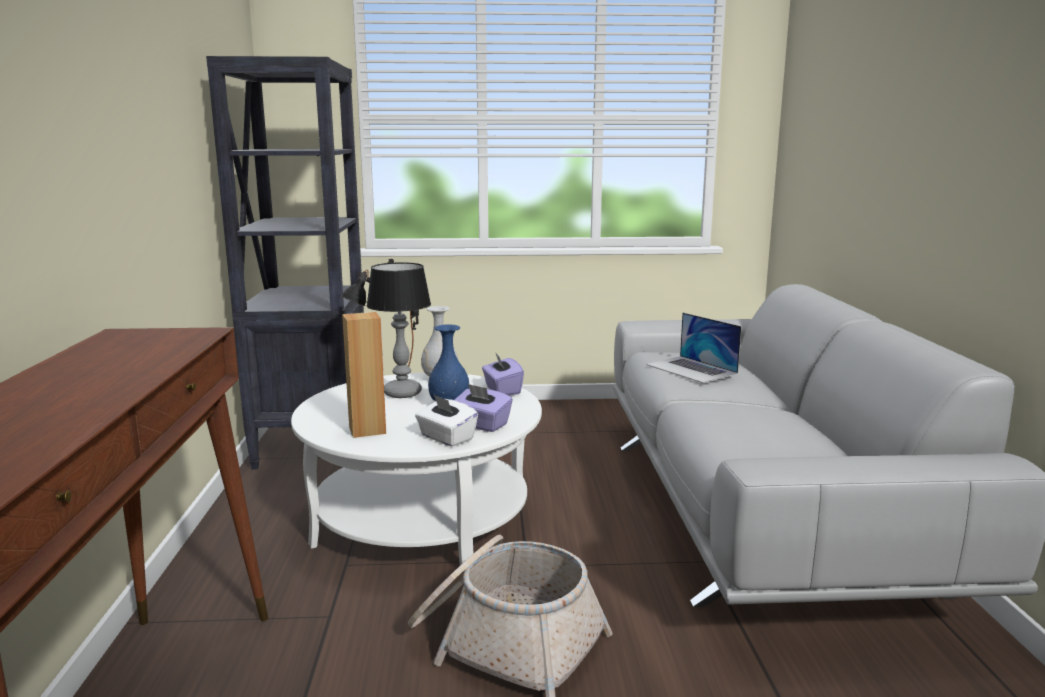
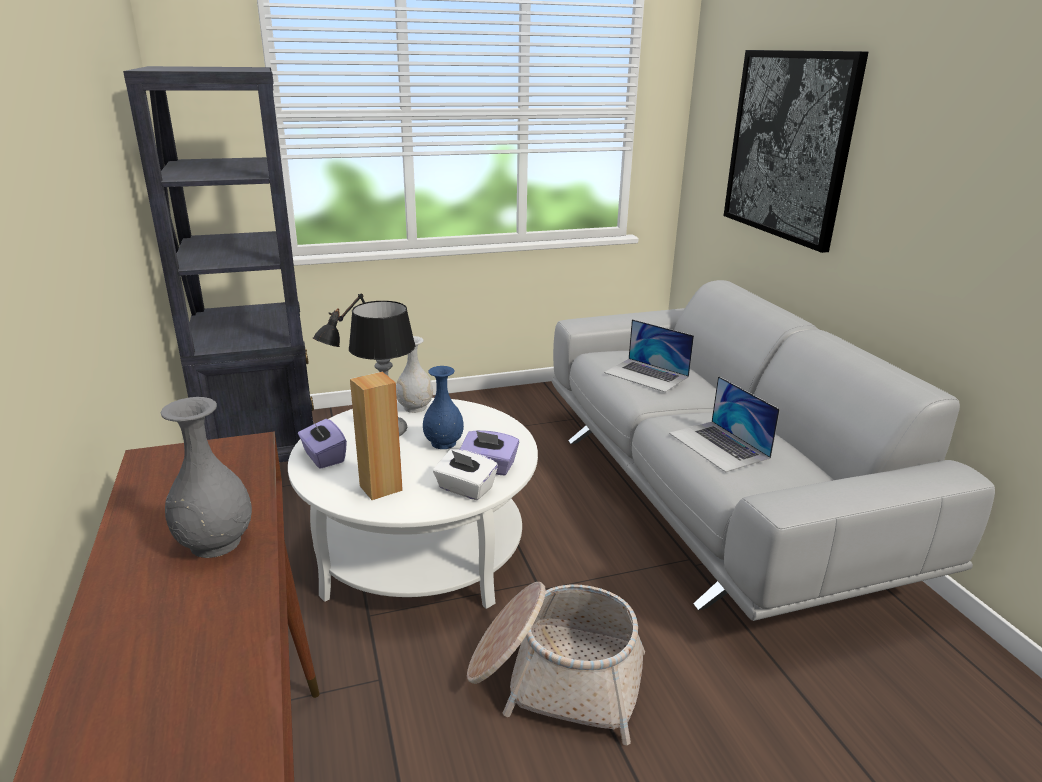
camera: 15 degrees left, 10 degrees up
(116, 375) = (215, 542): none -> grey vase
(502, 390) = (484, 417): purple tissue box -> purple tissue box (323, 457)
(733, 426) = (719, 445): none -> laptop
(858, 133) = (788, 146): none -> picture

